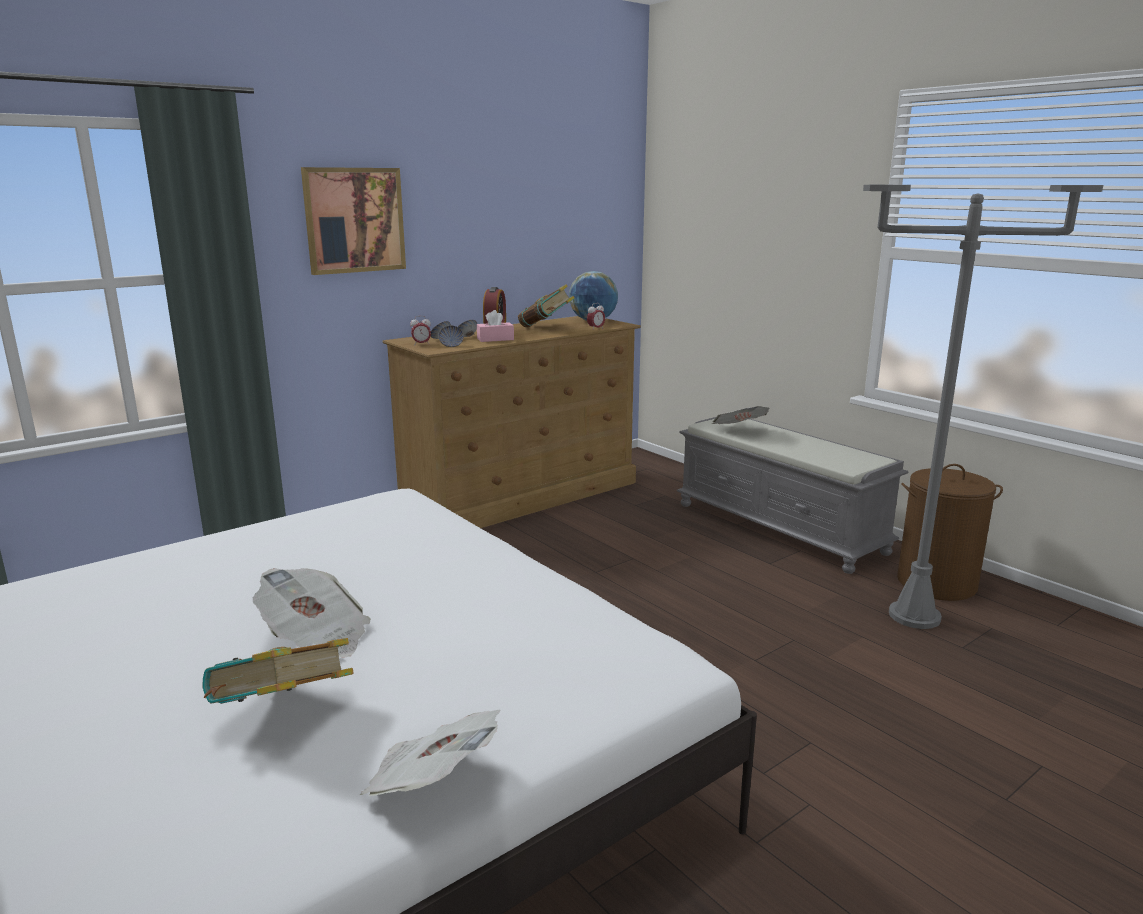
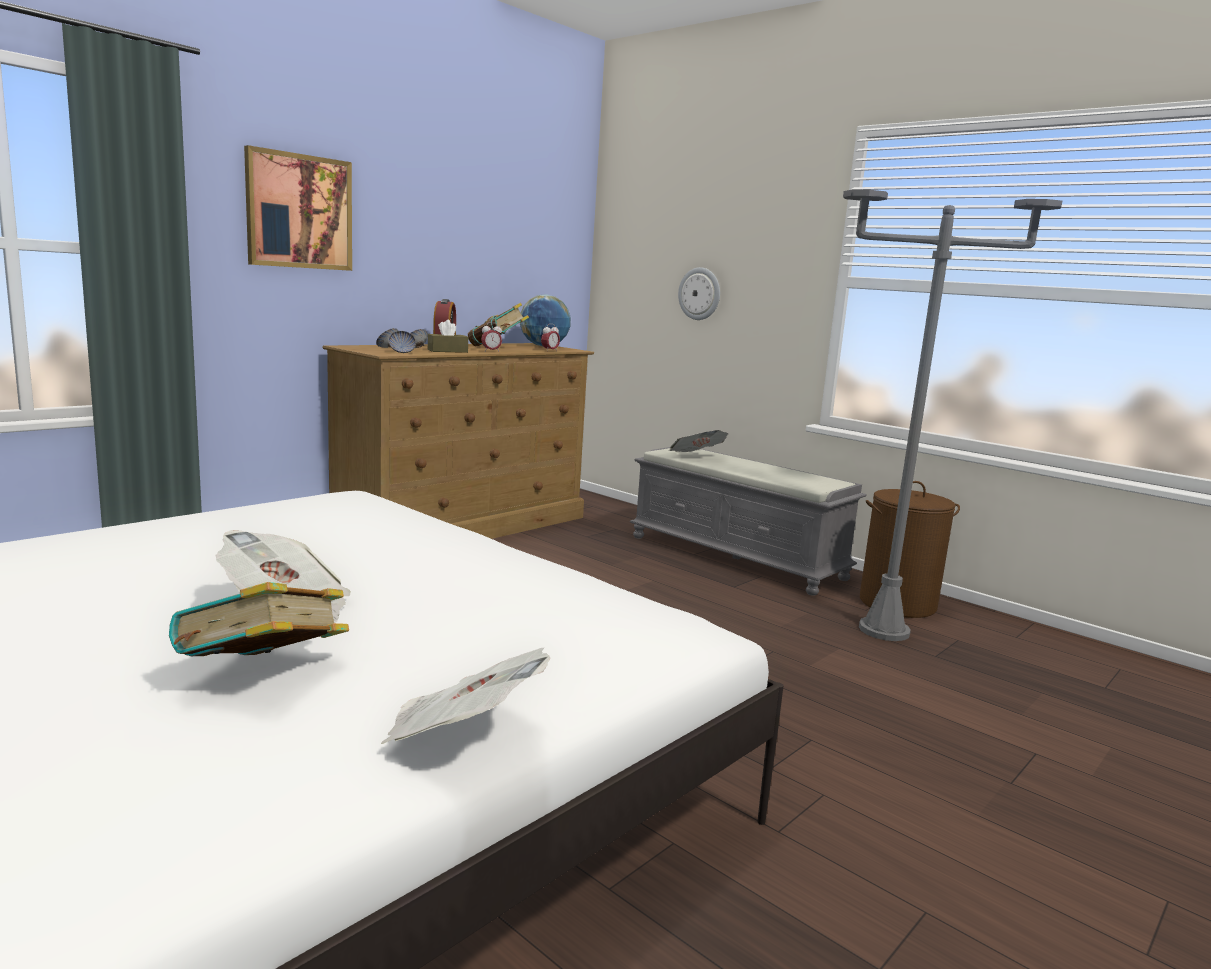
camera: 10 degrees left, 5 degrees down
(421, 344) = (368, 350): alarm clock -> alarm clock (491, 351)
(495, 339) = (447, 351): pink tissue box -> brown tissue box
(746, 262) = (700, 294): none -> wall clock

